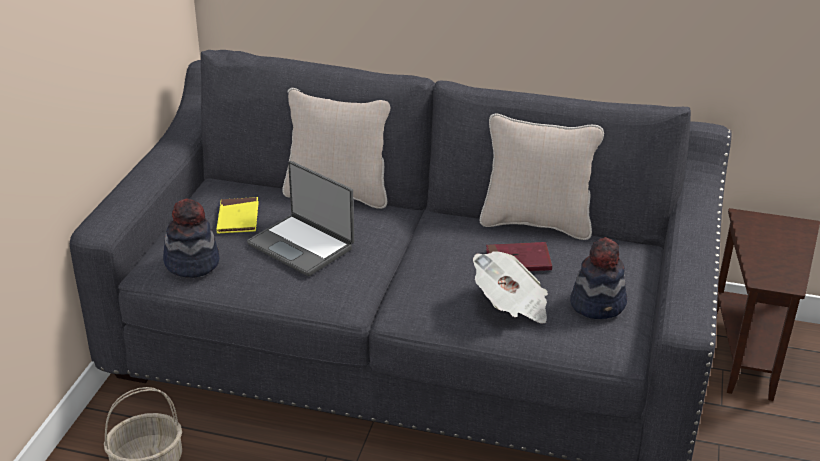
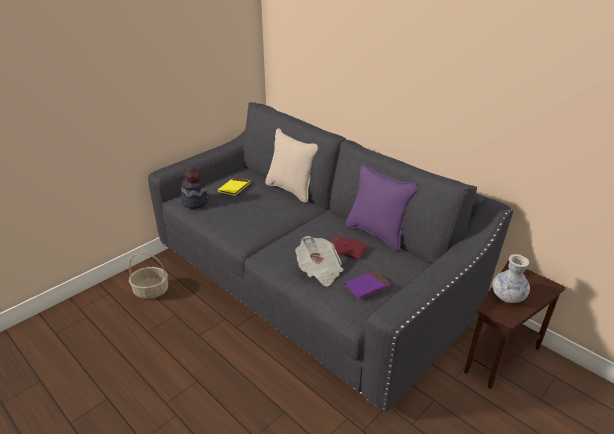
camera: 30 degrees right, 0 degrees up
(302, 245) = (249, 208): laptop -> none
(536, 223) = (377, 233): beige pillow -> purple pillow
(598, 303) = (367, 286): hat -> purple book
(768, 256) = (507, 296): none -> vase

